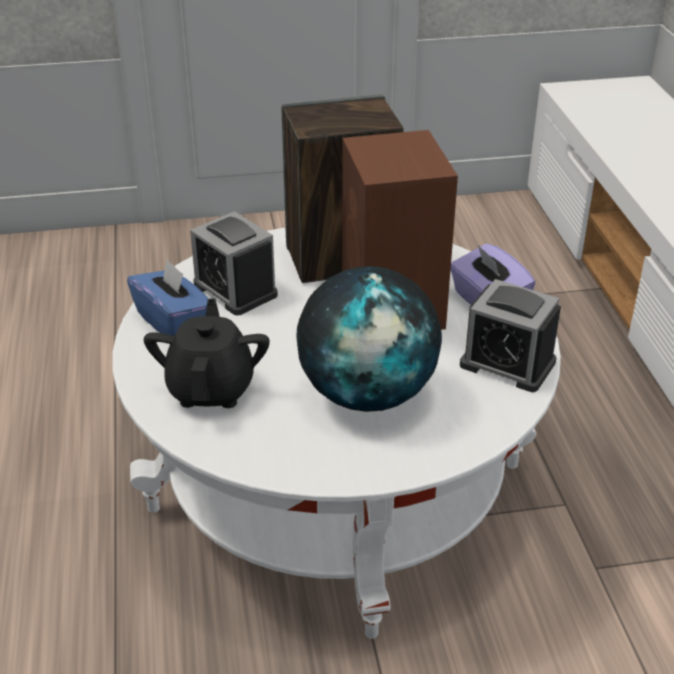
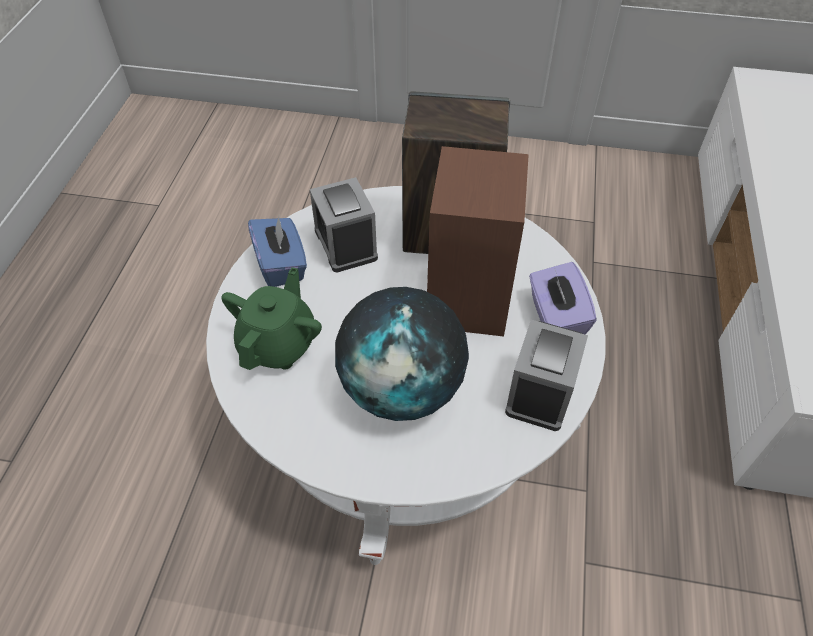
camera: 20 degrees right, 15 degrees up
(211, 388) = (278, 344): black teapot -> green teapot
(507, 364) = (540, 392): alarm clock -> alarm clock turned 60 degrees clockwise

